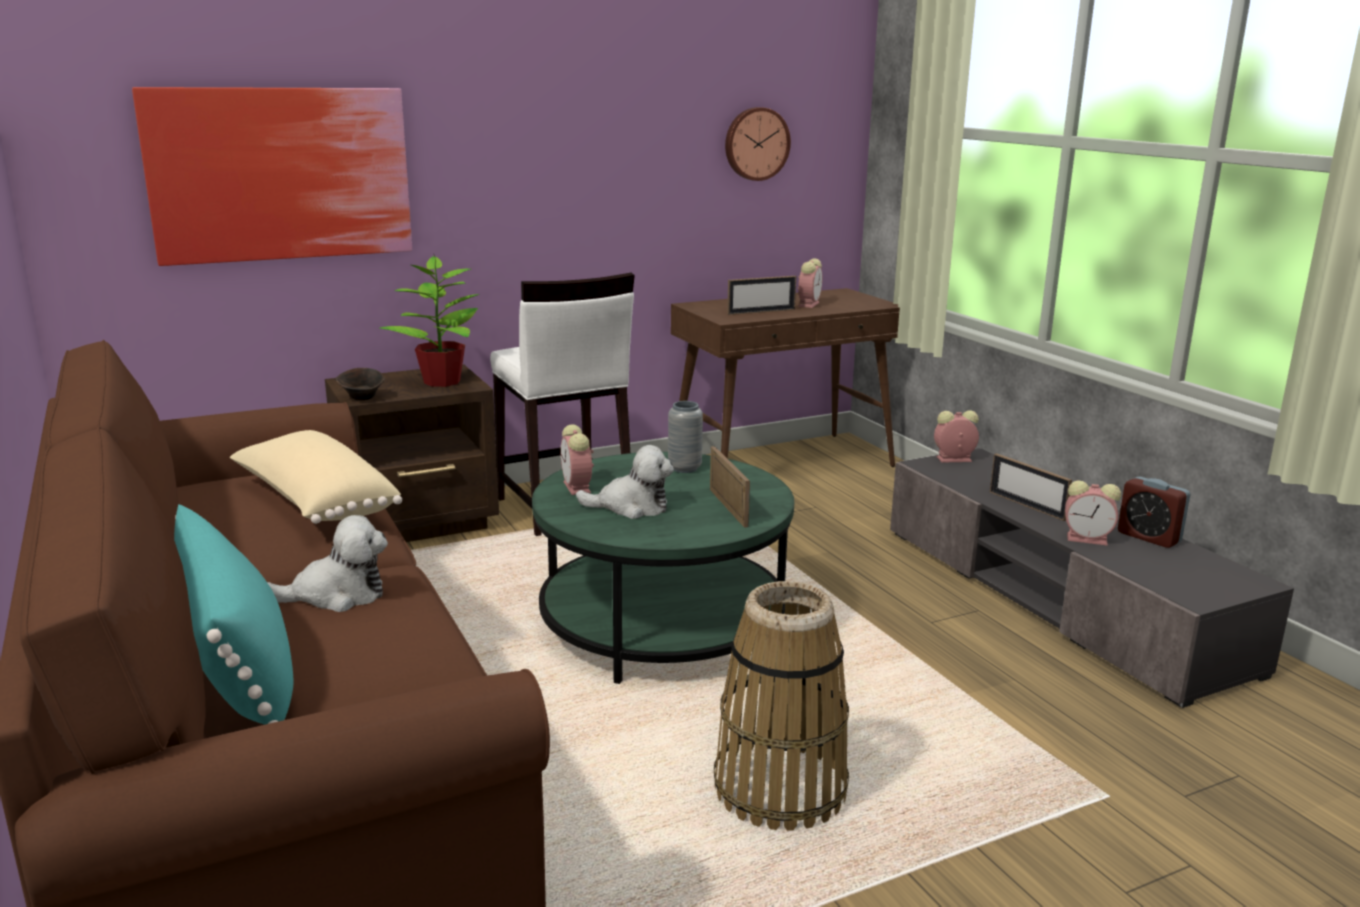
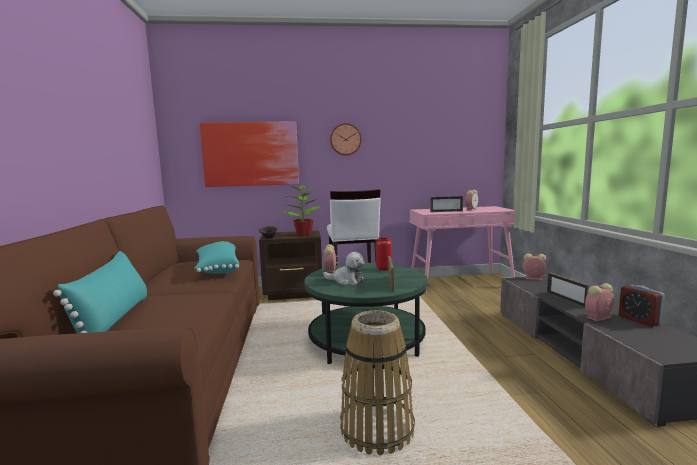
camera: 20 degrees right, 10 degrees down
(315, 502) = (217, 269): beige pillow -> turquoise pillow
(336, 595) = (183, 299): plush toy -> none
(684, 468) = (384, 269): grey vase -> red vase
(756, 144) = (448, 142): wall clock -> wall clock (345, 139)
(782, 463) = (460, 282): brown console table -> pink console table
(1089, 539) = (598, 318): alarm clock -> alarm clock turned 120 degrees clockwise

